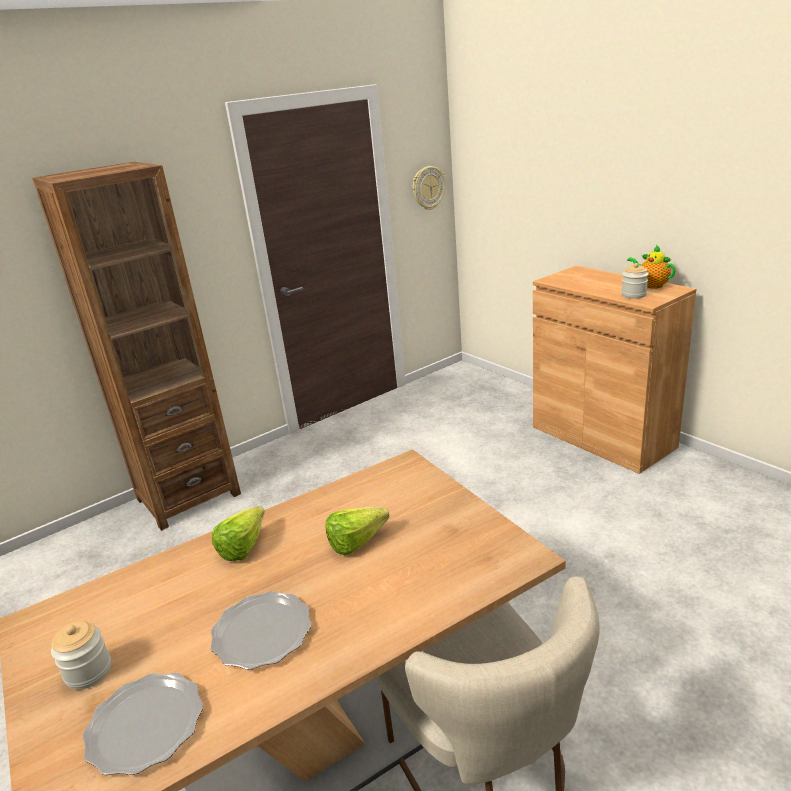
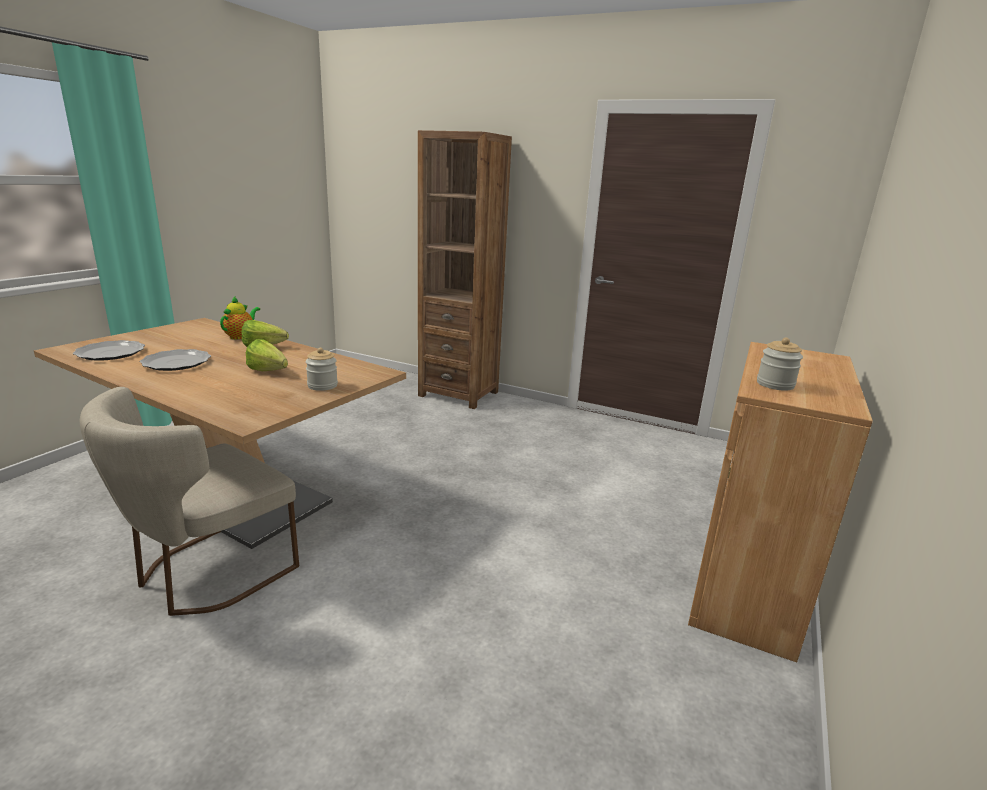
camera: 60 degrees right, 5 degrees down
(88, 671) = (156, 337): jar -> jar (322, 386)
(428, 188) = (816, 232): wall clock -> none
(651, 285) = (835, 393): teapot -> teapot (241, 336)

